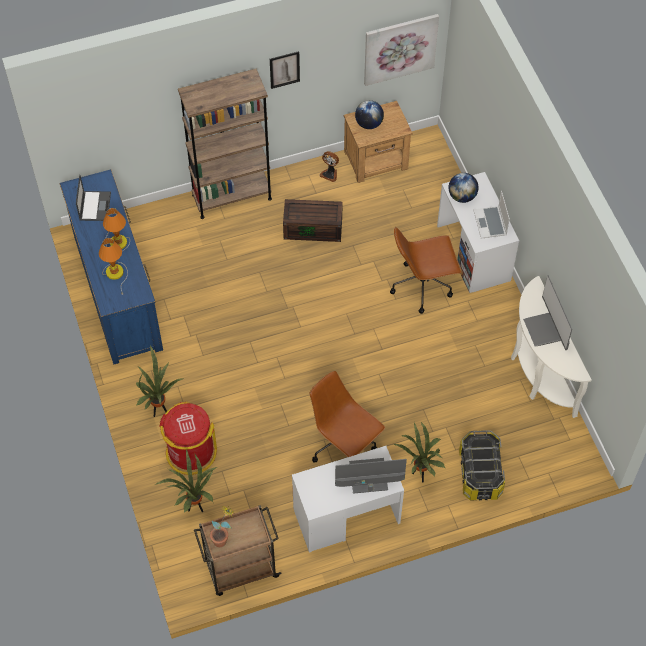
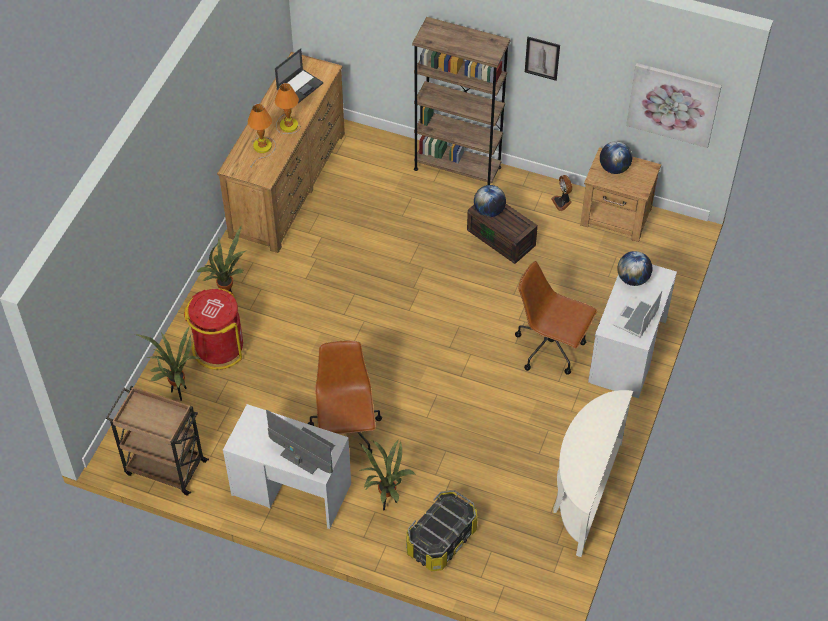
camera: 40 degrees right, 5 degrees down
(117, 292) = (288, 184): blue dresser -> brown dresser
(223, 538) = (139, 412): potted plant -> none
(299, 213) = (489, 211): none -> globe
(545, 329) = (591, 440): monitor -> none

